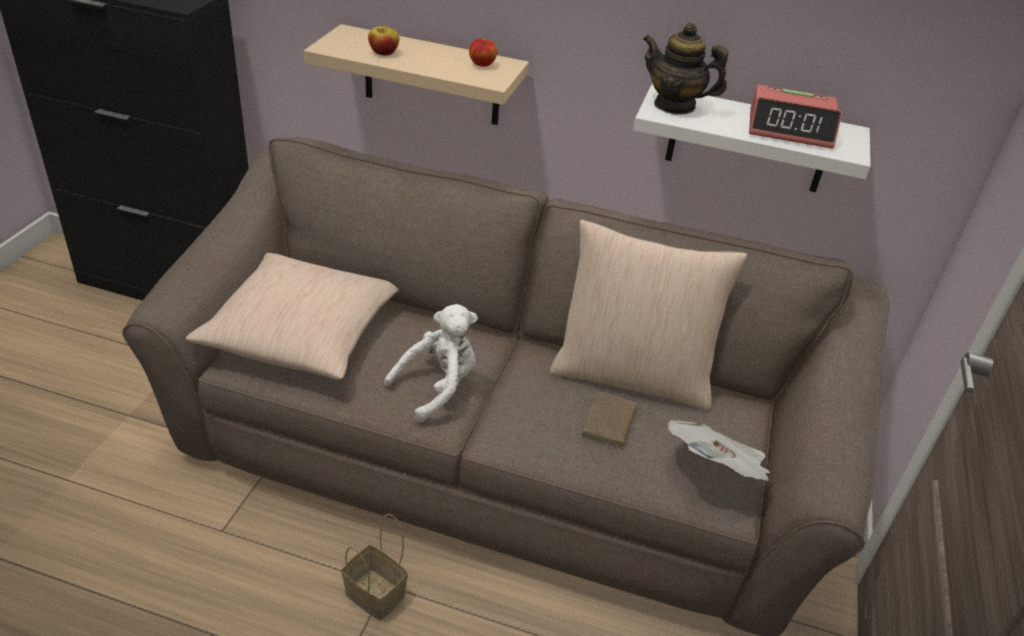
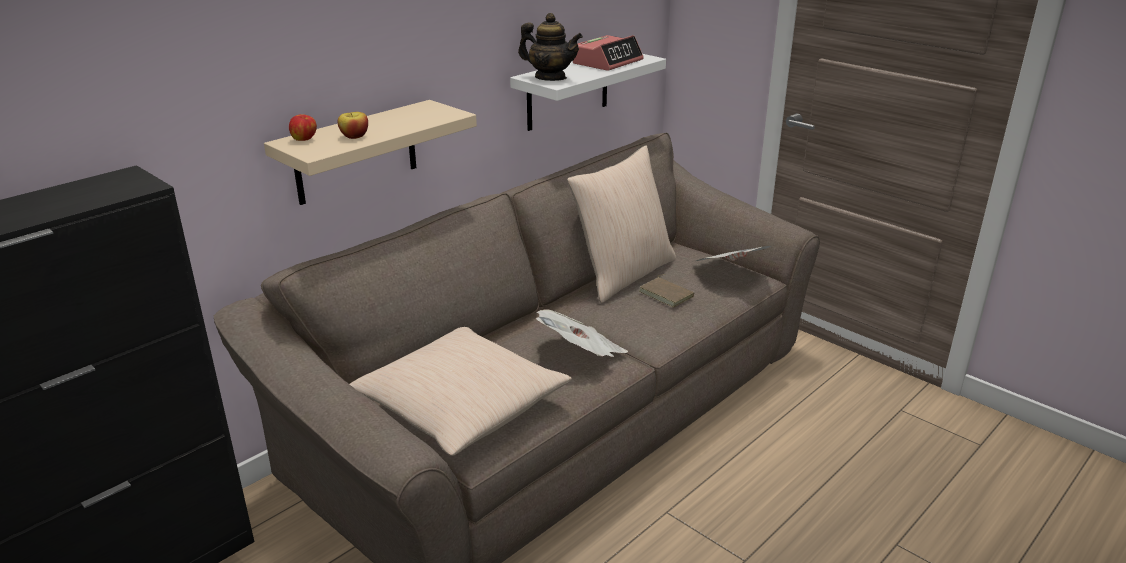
camera: 60 degrees left, 10 degrees down
(377, 594) = (674, 519): basket -> none
(438, 387) = (582, 354): white plush toy -> newspaper
(482, 65) = (421, 112): apple -> apple (304, 139)
(674, 106) = (550, 78): teapot -> teapot turned 120 degrees counterclockwise

